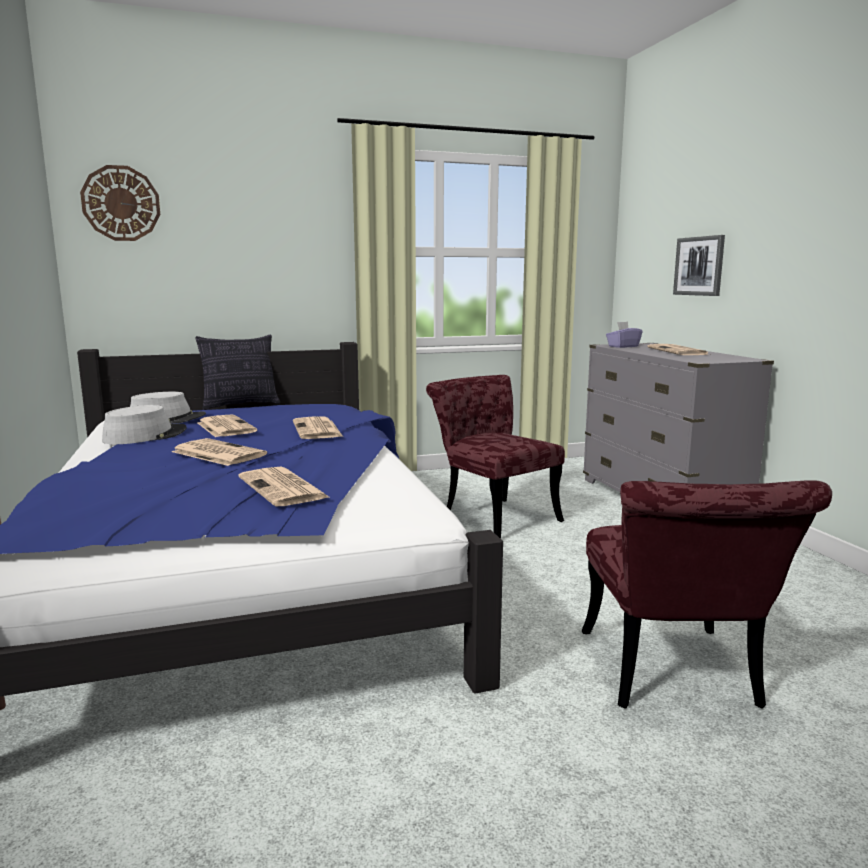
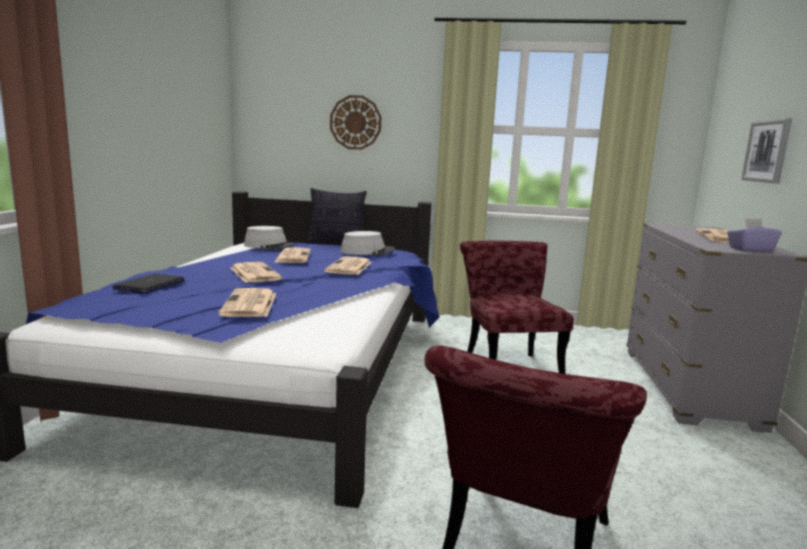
camera: 25 degrees right, 0 degrees up
(101, 489) = (150, 285): none -> laptop
(121, 203) = (276, 88): wall clock -> wall clock (355, 122)
(145, 436) = (238, 255): grey hat -> grey hat (367, 251)
(623, 346) = (673, 228): purple tissue box -> purple tissue box (750, 249)

